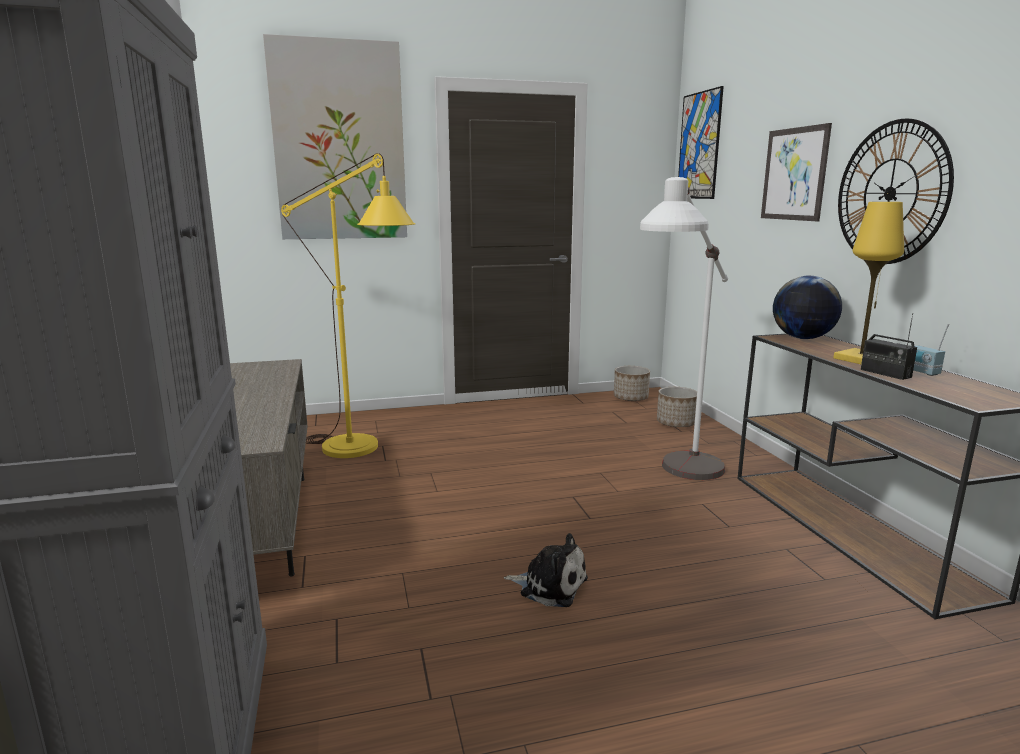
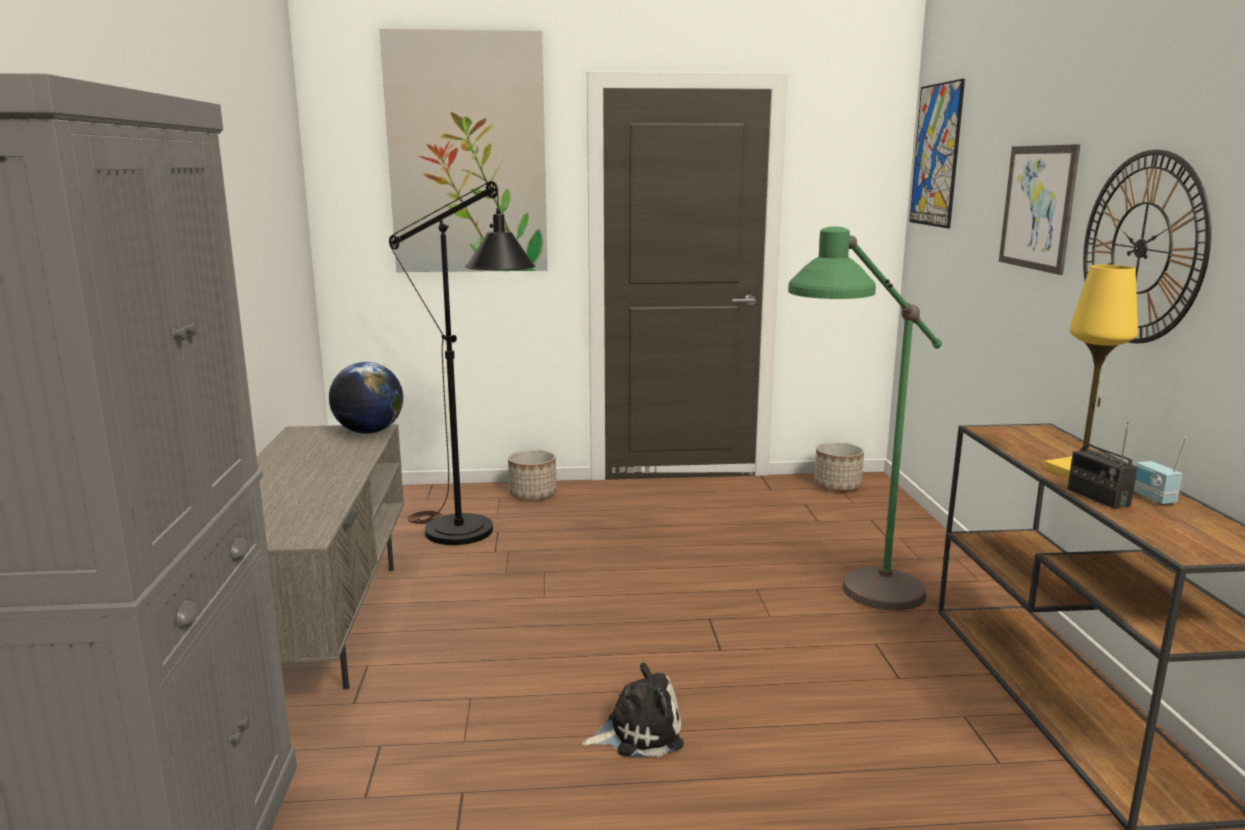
camera: 10 degrees right, 0 degrees up
(362, 450) = (472, 536): yellow floor lamp -> black floor lamp
(550, 585) = (638, 732): plush toy -> plush toy turned 45 degrees counterclockwise
(676, 423) = (886, 526): planter -> planter (533, 494)
(678, 482) = (855, 611): white floor lamp -> green floor lamp
(802, 338) = (1025, 433): globe -> globe (368, 432)

